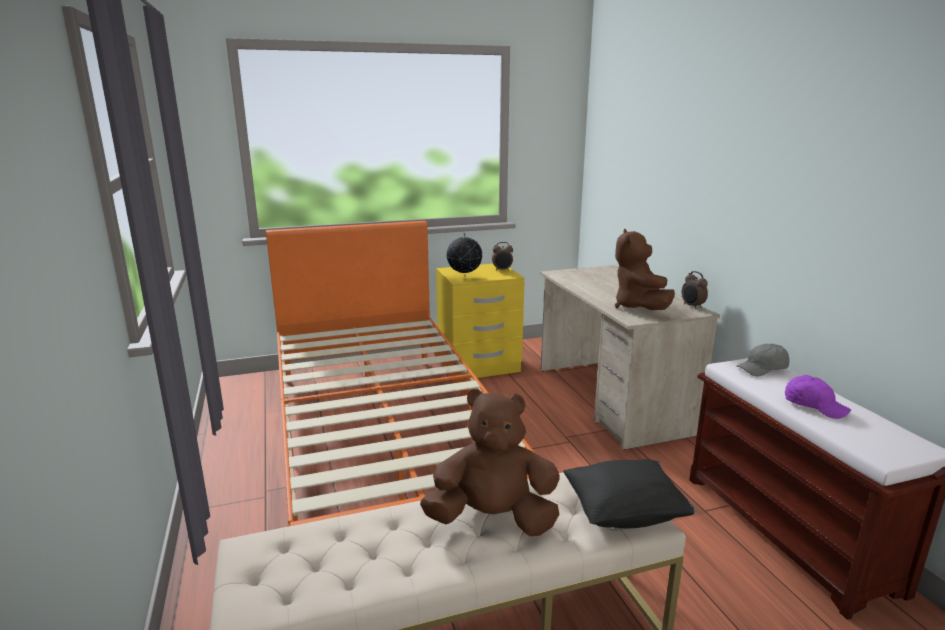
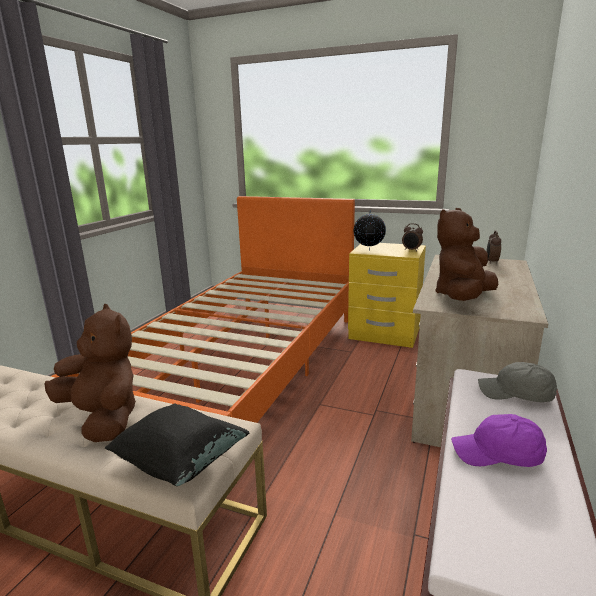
camera: 40 degrees right, 0 degrees up
(692, 306) = (529, 309): alarm clock -> alarm clock (491, 262)
(814, 406) = (498, 455): purple cap -> purple cap turned 105 degrees clockwise

